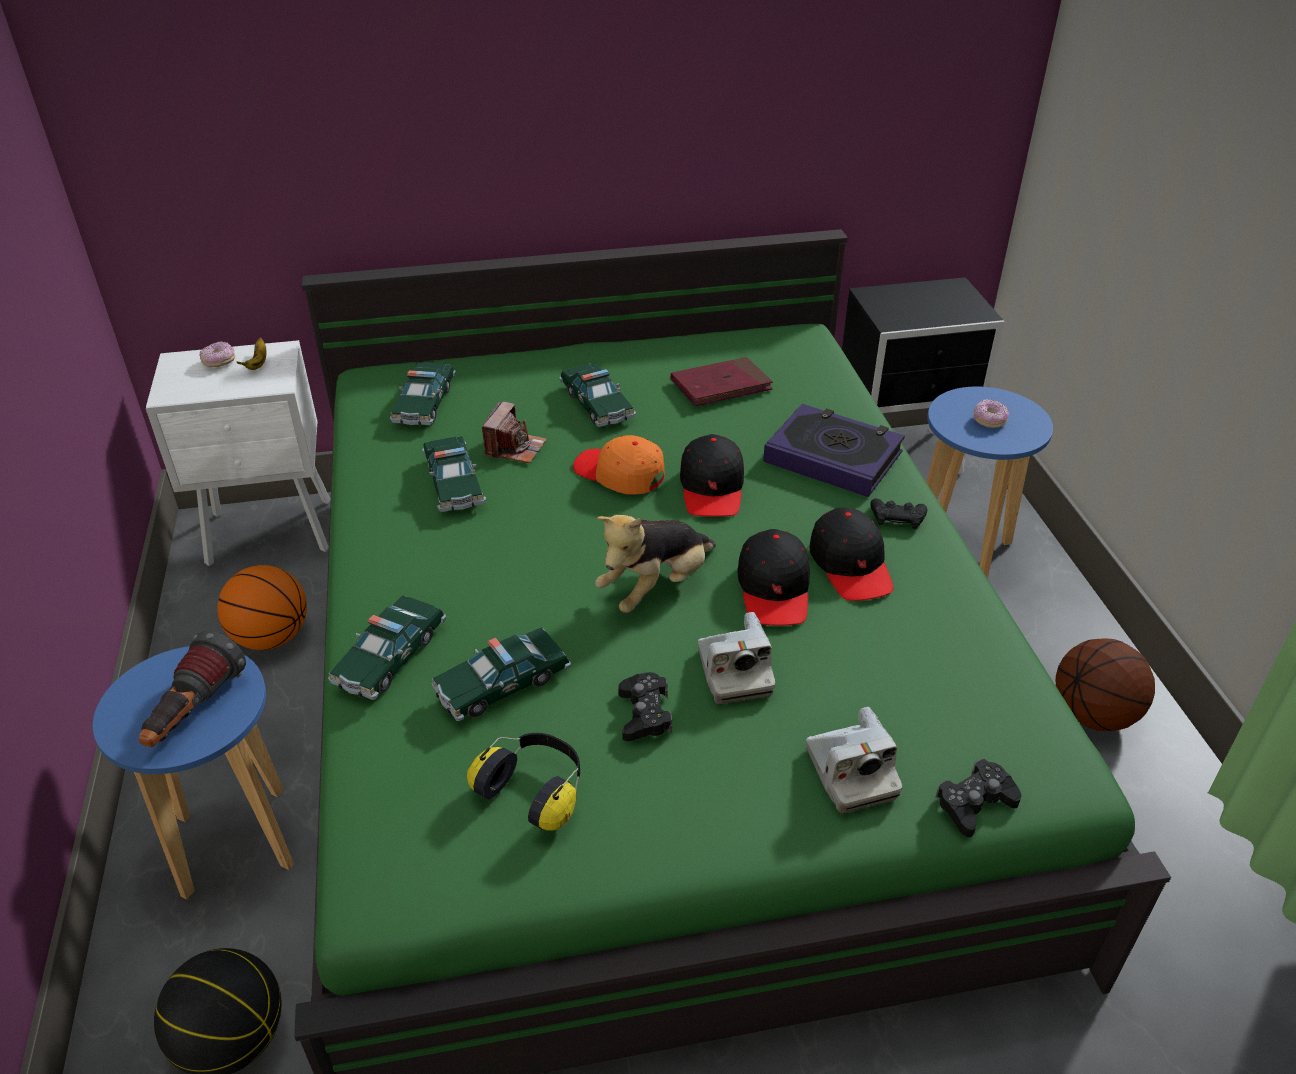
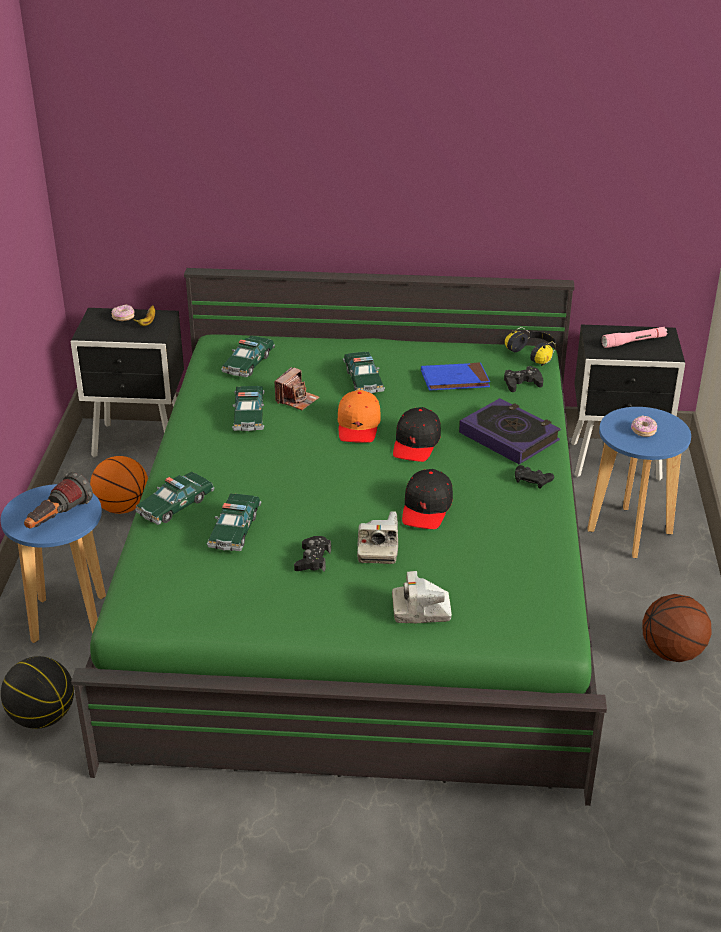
camera: 15 degrees right, 5 degrees down
(273, 533) = (141, 443): white nightstand -> black nightstand
(502, 684) = (235, 530): toy car -> toy car turned 60 degrees counterclockwise
(535, 790) = (233, 585): headphones -> headphones (533, 354)
(619, 474) = (358, 425): orange cap -> orange cap turned 135 degrees counterclockwise
(656, 587) = (351, 495): plush toy -> none
(721, 386) = (455, 380): red book -> blue book
(850, 773) = (421, 610): camera -> camera turned 90 degrees clockwise
(851, 565) = (484, 502): black cap -> none
(927, 302) = (634, 342): none -> pink flashlight
(975, 803) = (488, 638): black game controller -> black game controller (522, 383)

